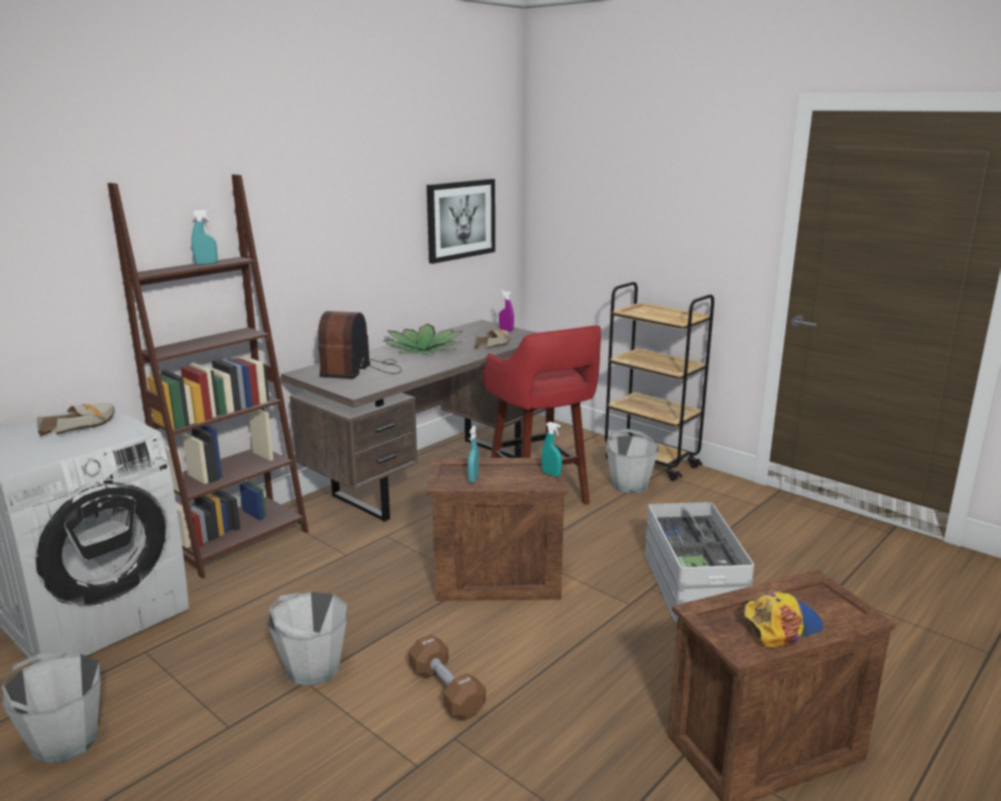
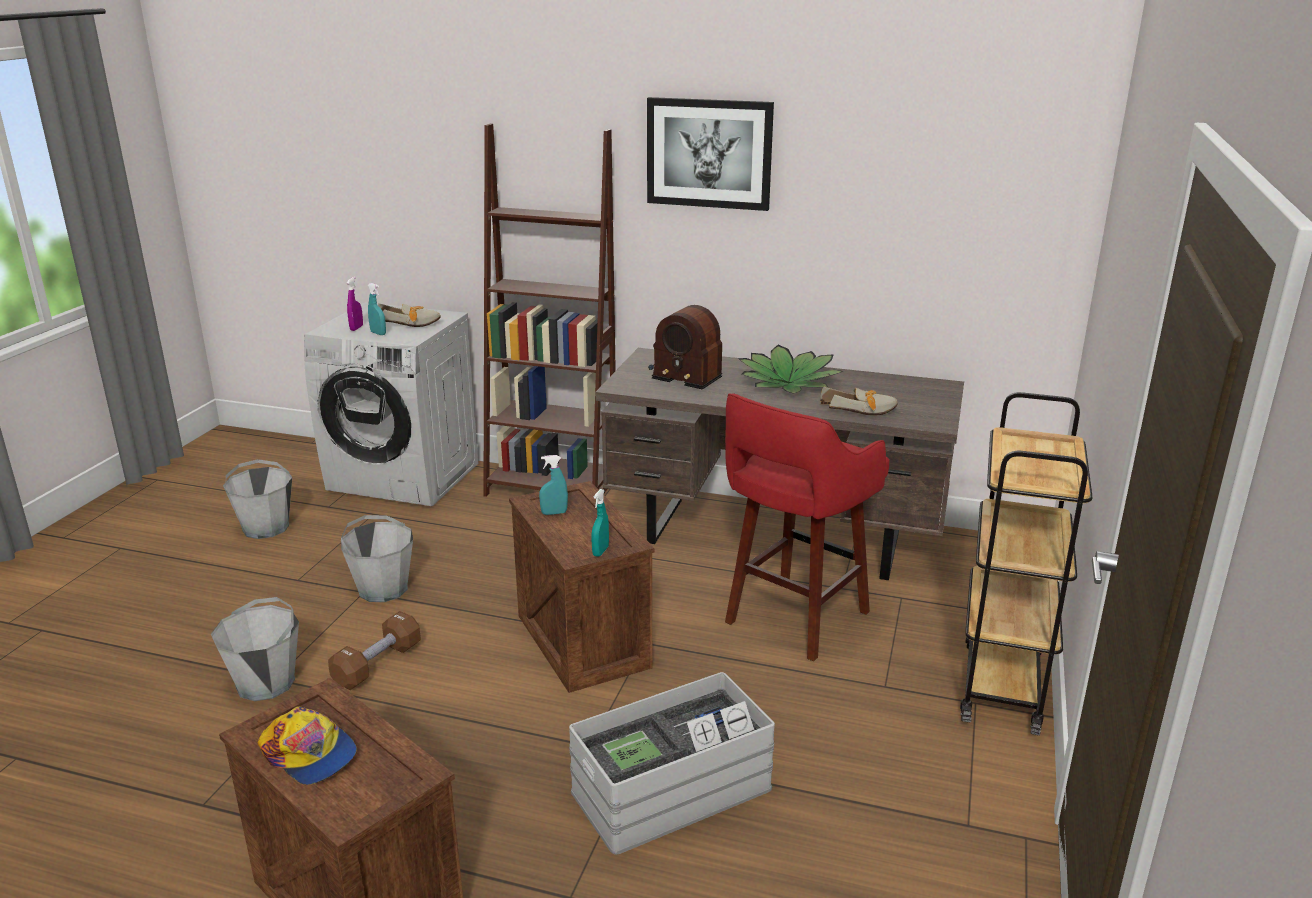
camera: 65 degrees right, 5 degrees up
(206, 264) = (561, 214): turquoise spray bottle -> turquoise spray bottle (378, 333)
(361, 370) = (685, 373): radio -> radio turned 135 degrees counterclockwise
(460, 219) = (952, 232): picture -> picture (709, 153)
(506, 330) = (938, 403): purple spray bottle -> purple spray bottle (356, 328)
(629, 485) = (905, 683): grey bucket -> grey bucket (266, 683)

